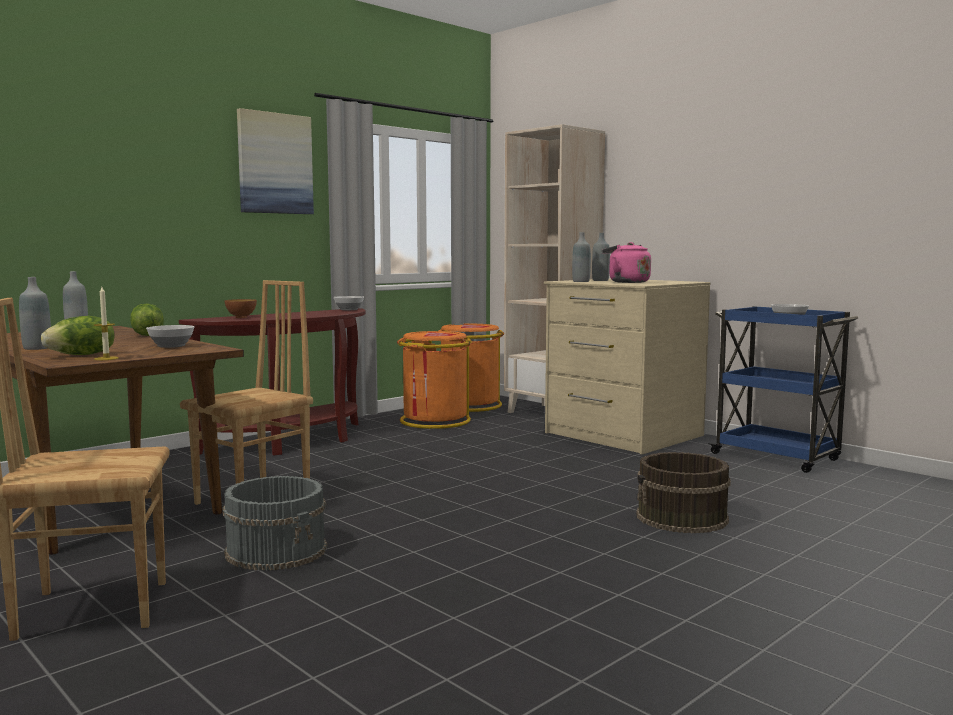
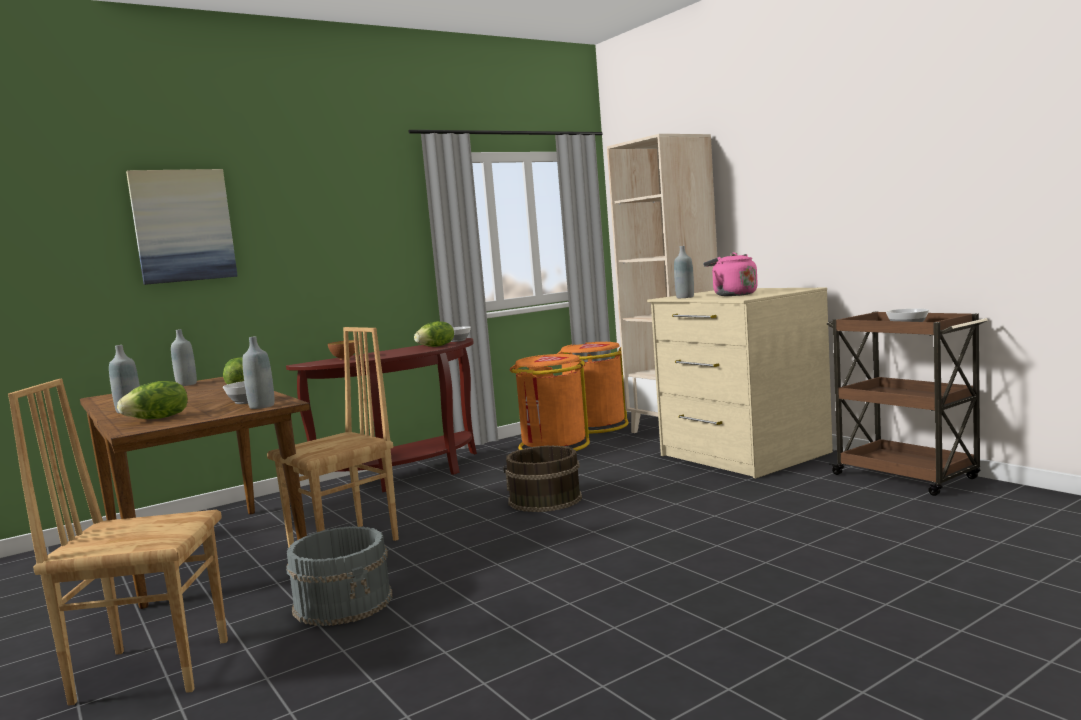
camera: 10 degrees right, 0 degrees up
(106, 358) = (174, 422): candle -> none
(275, 163) = (375, 203): picture -> picture (183, 226)
(332, 312) = (436, 346): none -> lettuce
(600, 280) = (708, 294): grey bottle -> grey bottle (262, 406)
(682, 518) = (771, 557): brown bucket -> brown bucket (545, 500)
(777, 457) = (907, 477): blue cart -> brown cart

